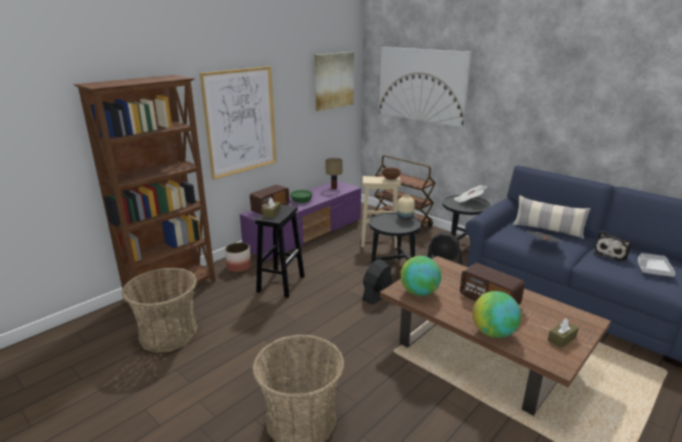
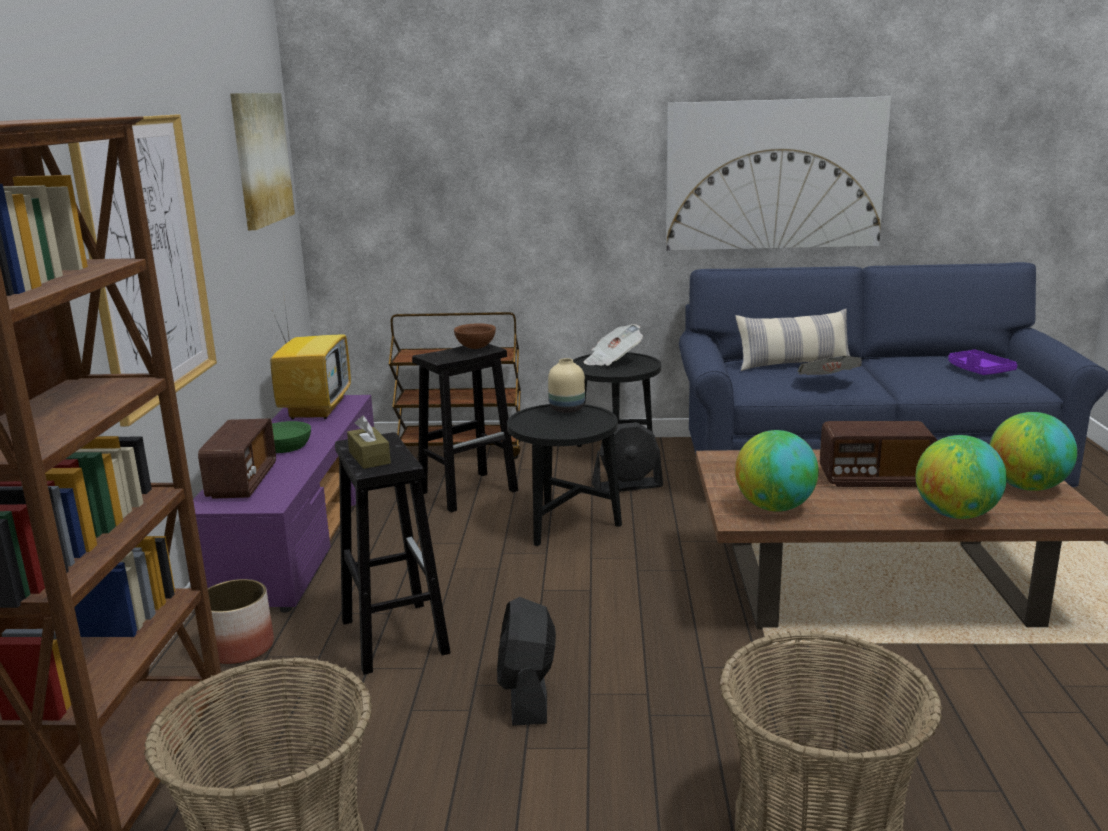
camera: 40 degrees left, 5 degrees down
(334, 188) = (315, 409): table lamp -> television
(377, 294) = (603, 574): black fan -> black fan (527, 694)
(379, 241) = (469, 491): beige stool -> black stool
(422, 85) = (454, 152): picture -> picture (774, 175)
(561, 339) = (1027, 487): brown tissue box -> globe
(611, 254) = (910, 369): plush toy -> none
(652, 269) = (978, 371): grey tray -> purple tray

